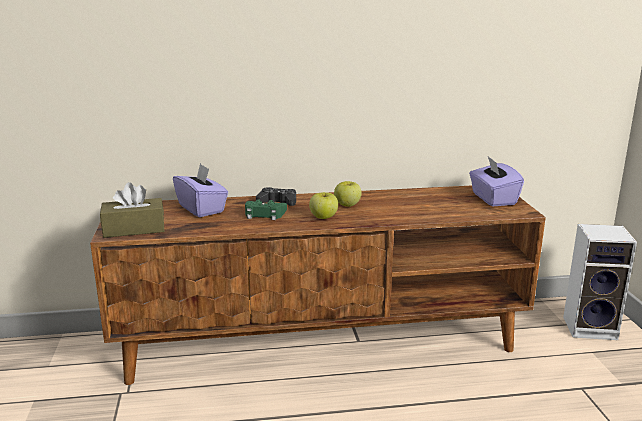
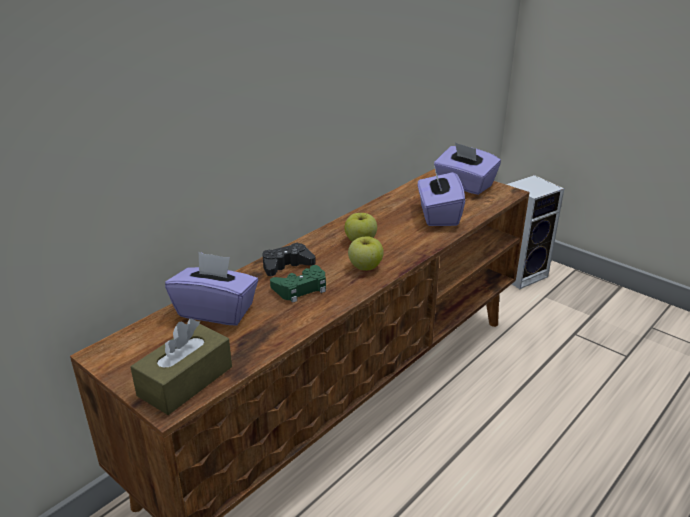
camera: 40 degrees left, 10 degrees up
(433, 208) = (438, 215): none -> purple tissue box

